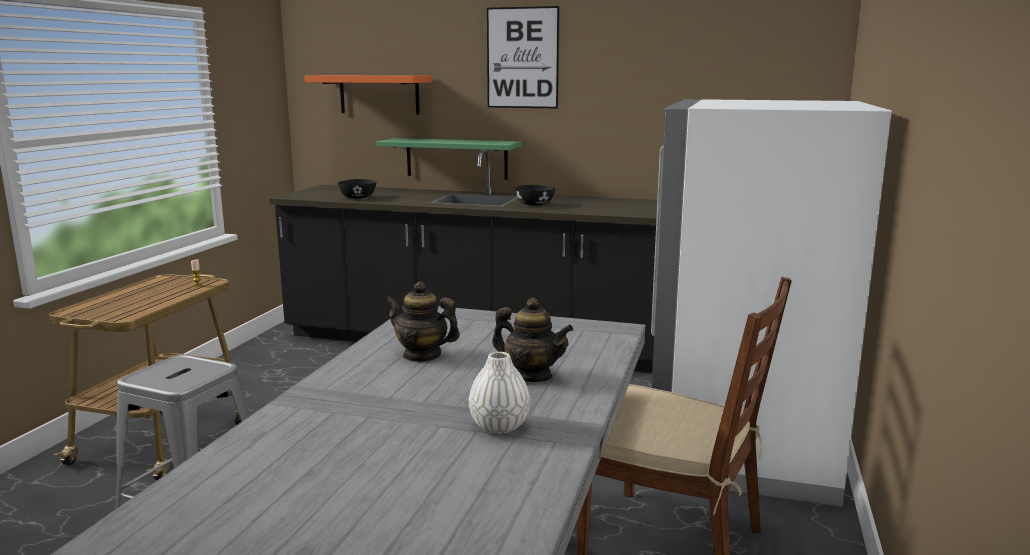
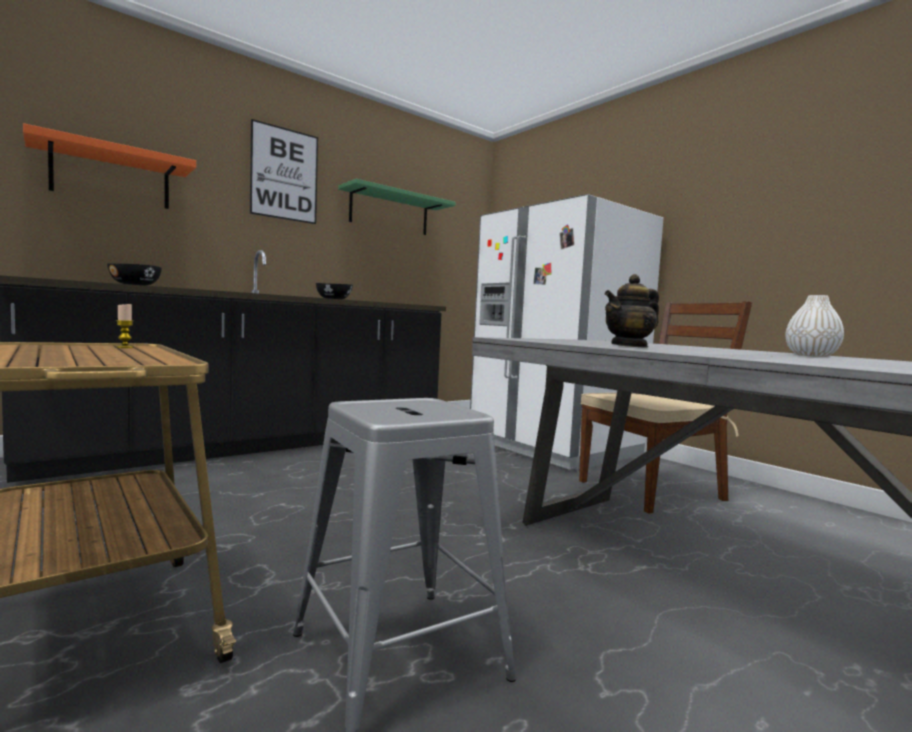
camera: 55 degrees left, 10 degrees down
(456, 158) = (213, 260): green shelf -> green shelf (389, 212)
(531, 376) = (703, 348): teapot -> none

